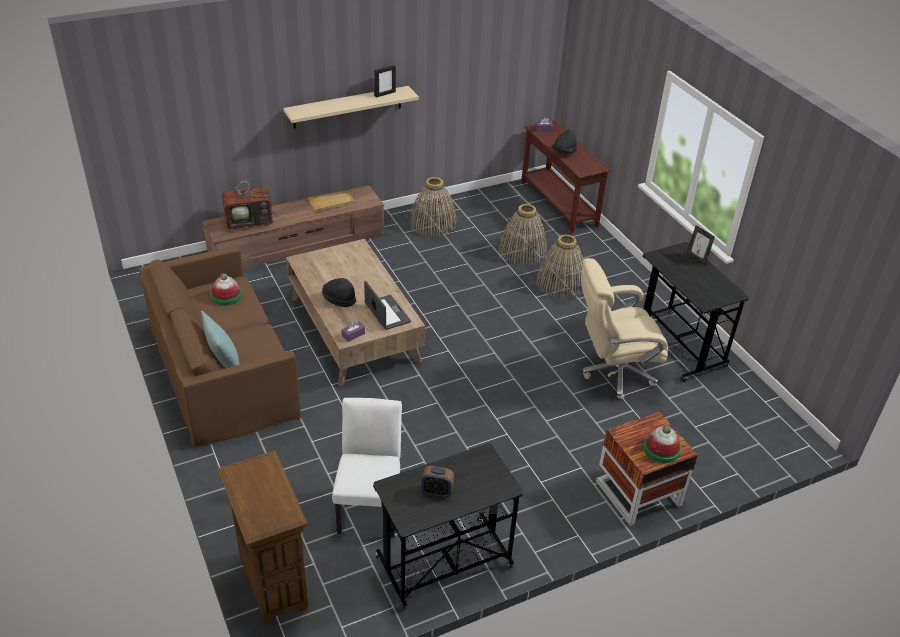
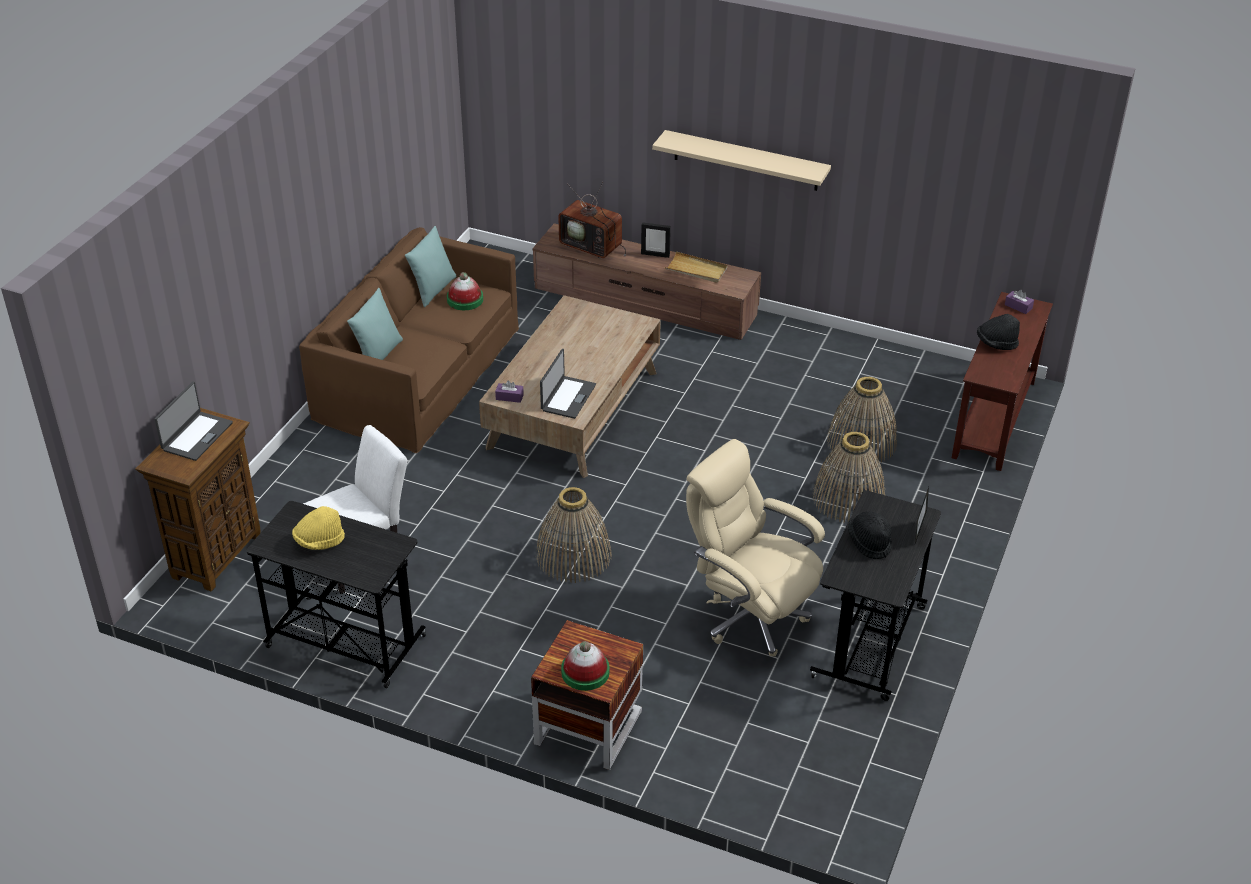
camera: 50 degrees right, 0 degrees up
(194, 302) = (432, 290): none -> turquoise pillow
(255, 487) = (196, 436): none -> laptop
(339, 299) = (547, 360): black hat -> black hat (869, 542)
(385, 94) = (789, 162): picture frame -> picture frame (655, 254)
(433, 224) = (810, 358): basket -> basket (573, 556)
(437, 491) = (319, 541): alarm clock -> yellow hat

